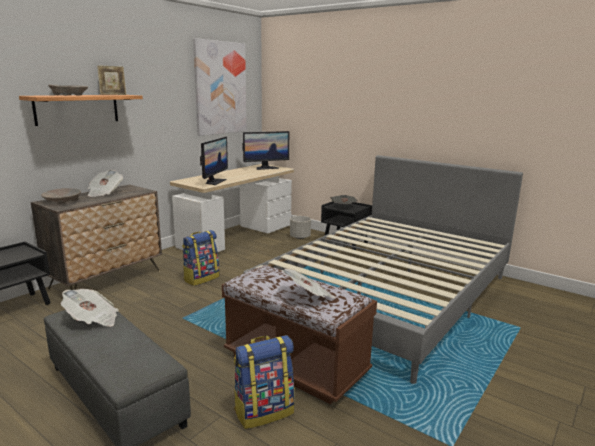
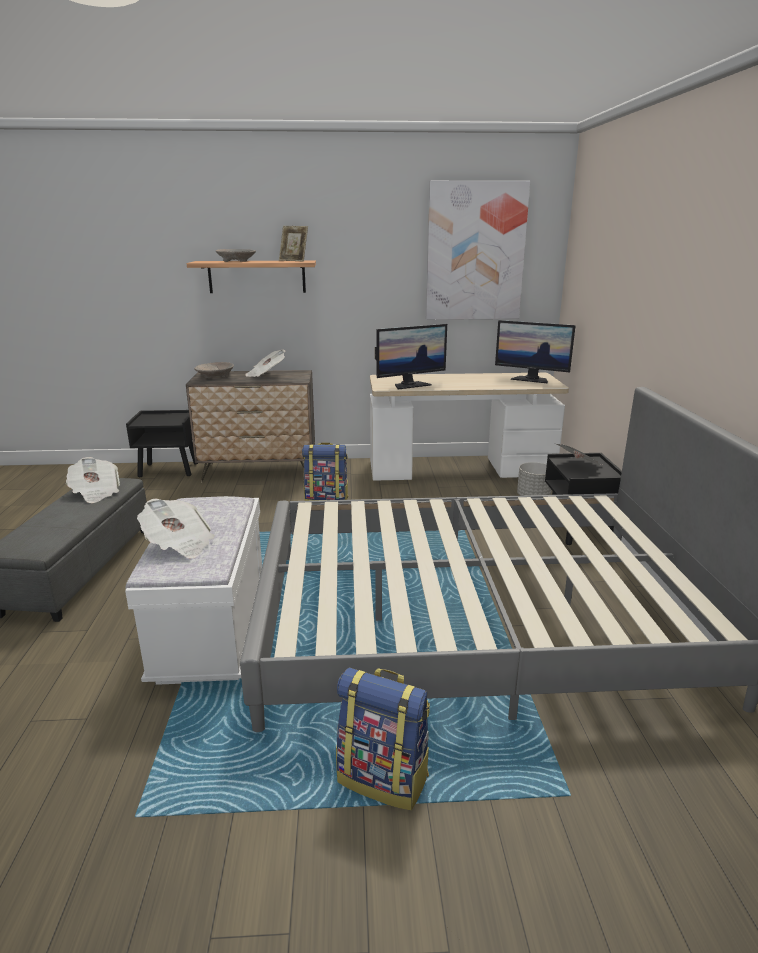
camera: 50 degrees right, 5 degrees up
(264, 411) = (111, 649): backpack -> backpack (384, 778)
(295, 365) = (213, 630): brown bench -> white bench

